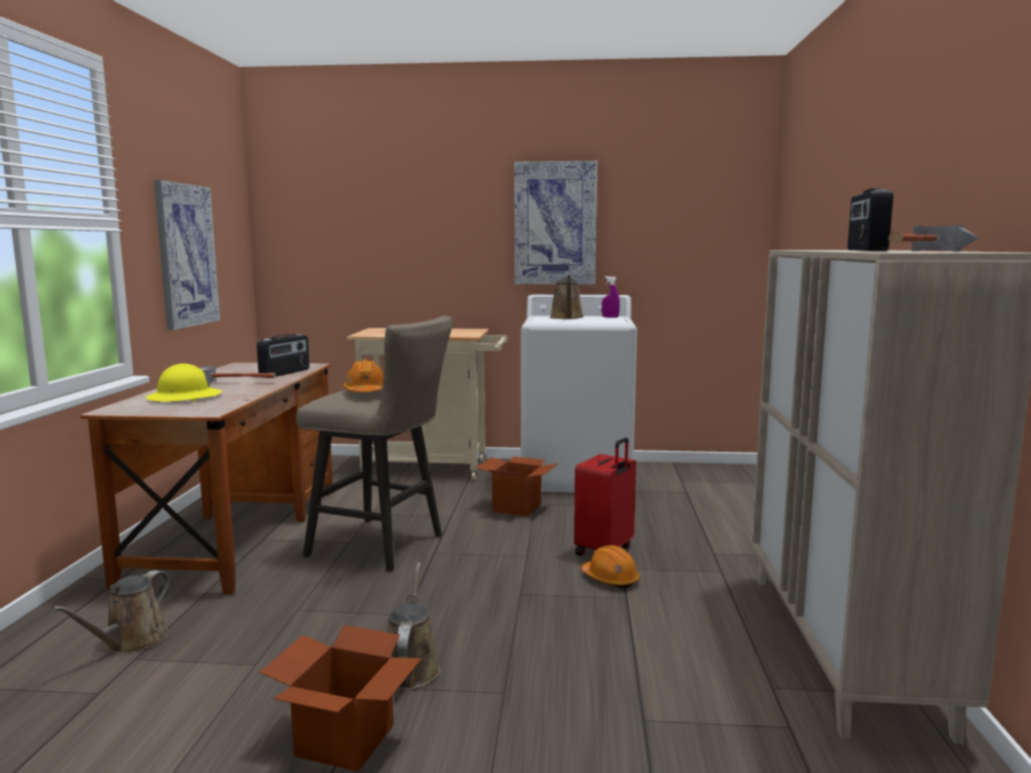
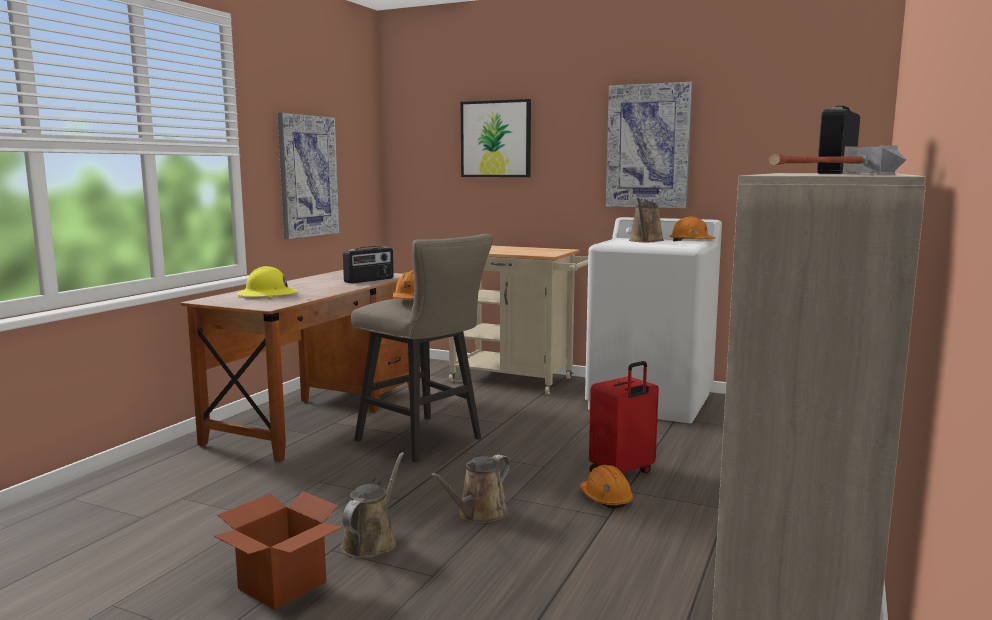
camera: 20 degrees right, 0 degrees up
(131, 642) = (188, 486): brown watering can -> brown watering can (479, 514)
(239, 382) = (324, 285): hammer -> none
(391, 214) = (496, 139): none -> picture
(517, 507) = (568, 423): cardboard box -> none
(610, 317) = (691, 242): purple spray bottle -> orange hard hat

